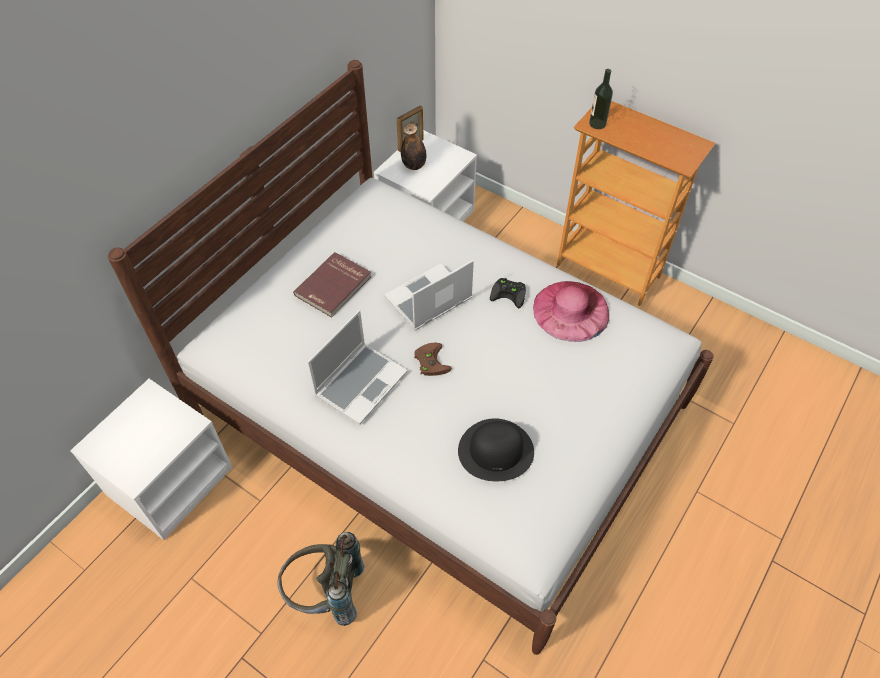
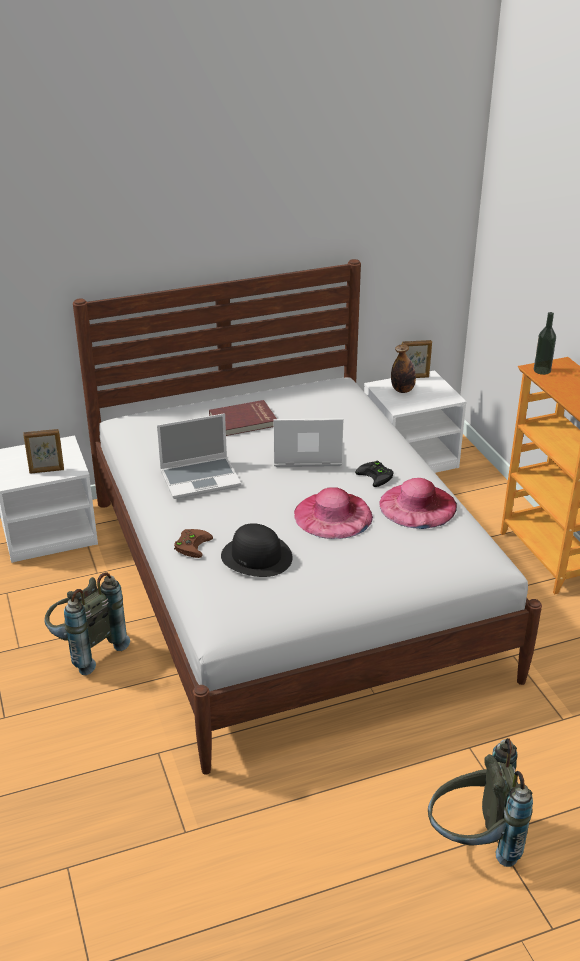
camera: 35 degrees right, 20 degrees down
(163, 442) = (47, 471): none -> picture frame
(430, 361) = (266, 487): brown game controller -> brown game controller (191, 544)
(515, 361) = (333, 515): none -> pink hat
(765, 576) = (473, 842): none -> grey backpack

